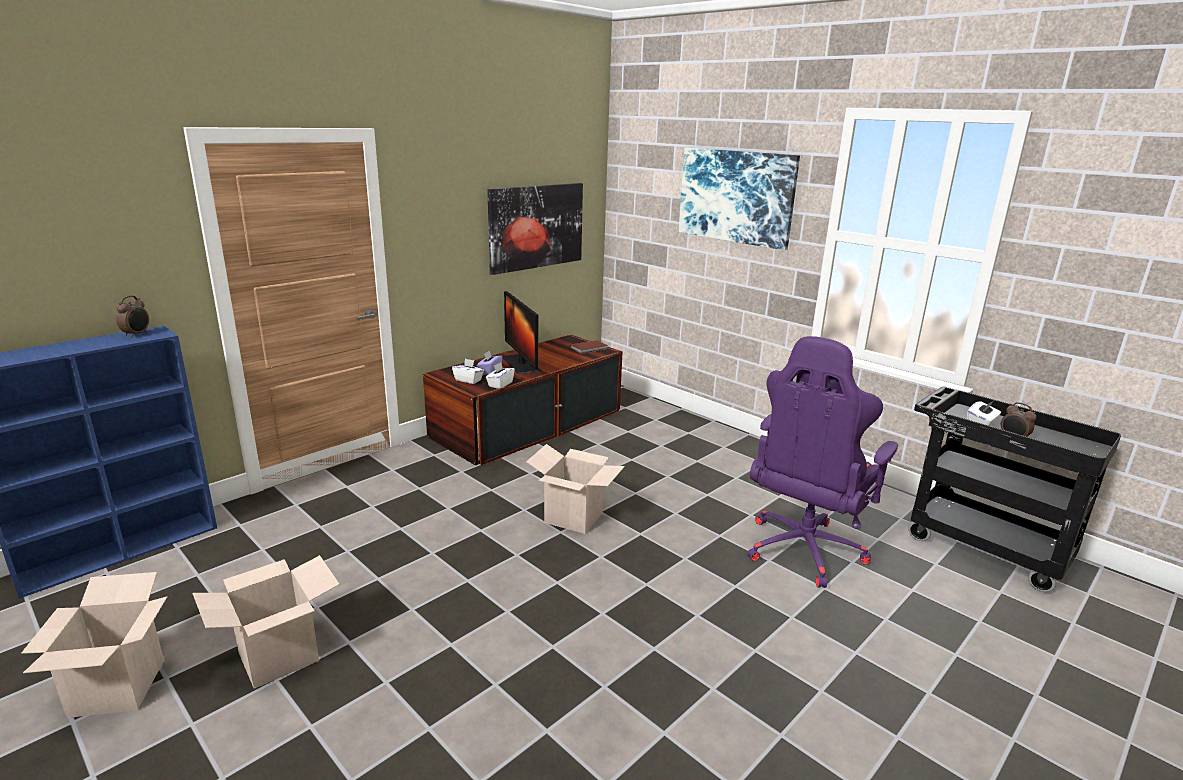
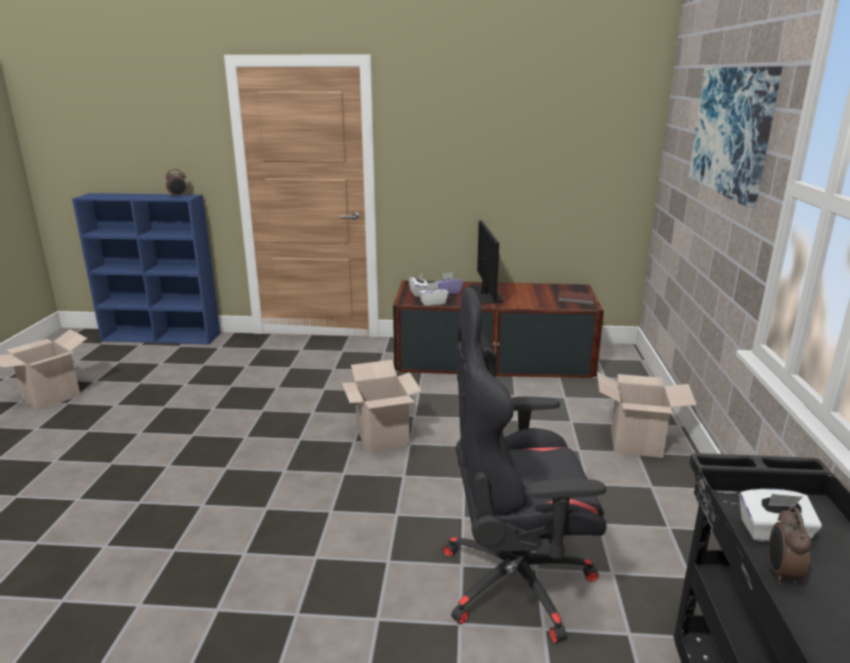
camera: 50 degrees right, 0 degrees up
(279, 657) = (108, 420): cardboard box -> cardboard box (636, 443)
(521, 364) = (485, 294): monitor -> monitor turned 150 degrees clockwise
(536, 226) = (551, 159): picture -> none
(804, 549) = (517, 581): purple office chair -> black office chair

